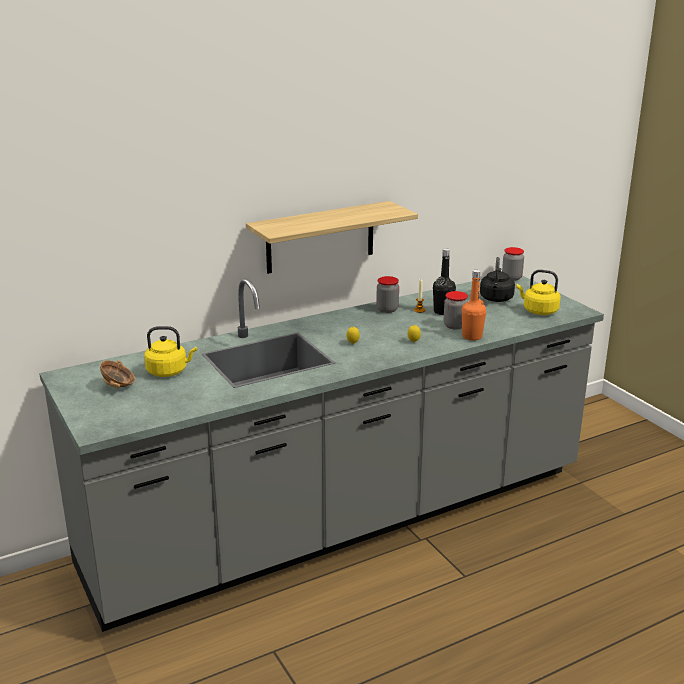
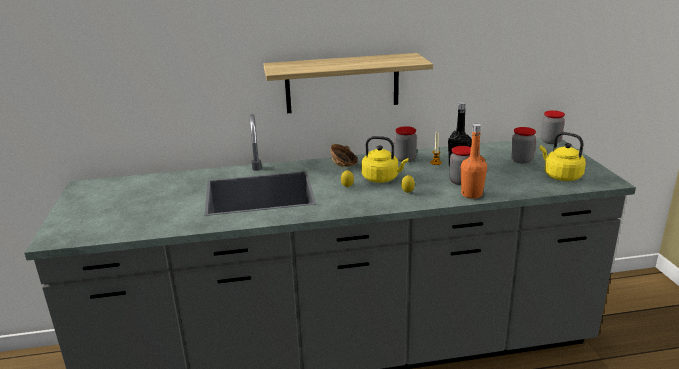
camera: 20 degrees right, 0 degrees up
(119, 386) = (114, 200): bowl -> bowl (344, 166)
(169, 371) = (166, 193): yellow kettle -> yellow kettle (382, 178)
(496, 299) = (521, 160): black kettle -> jar

